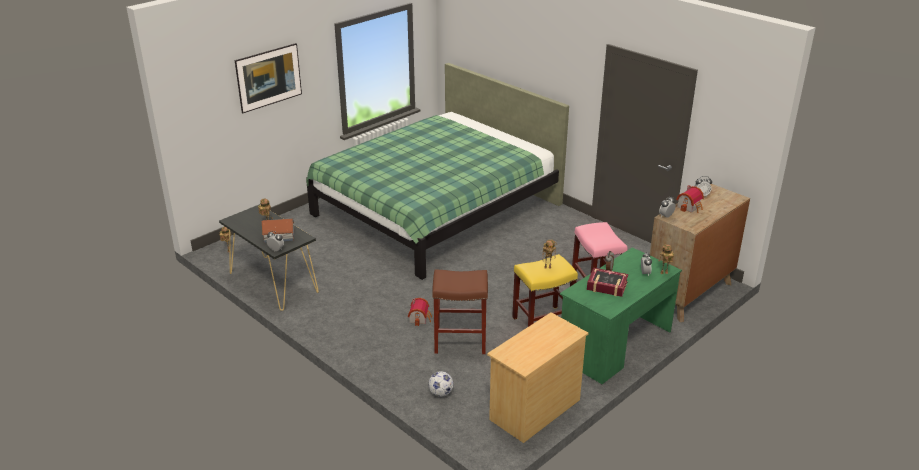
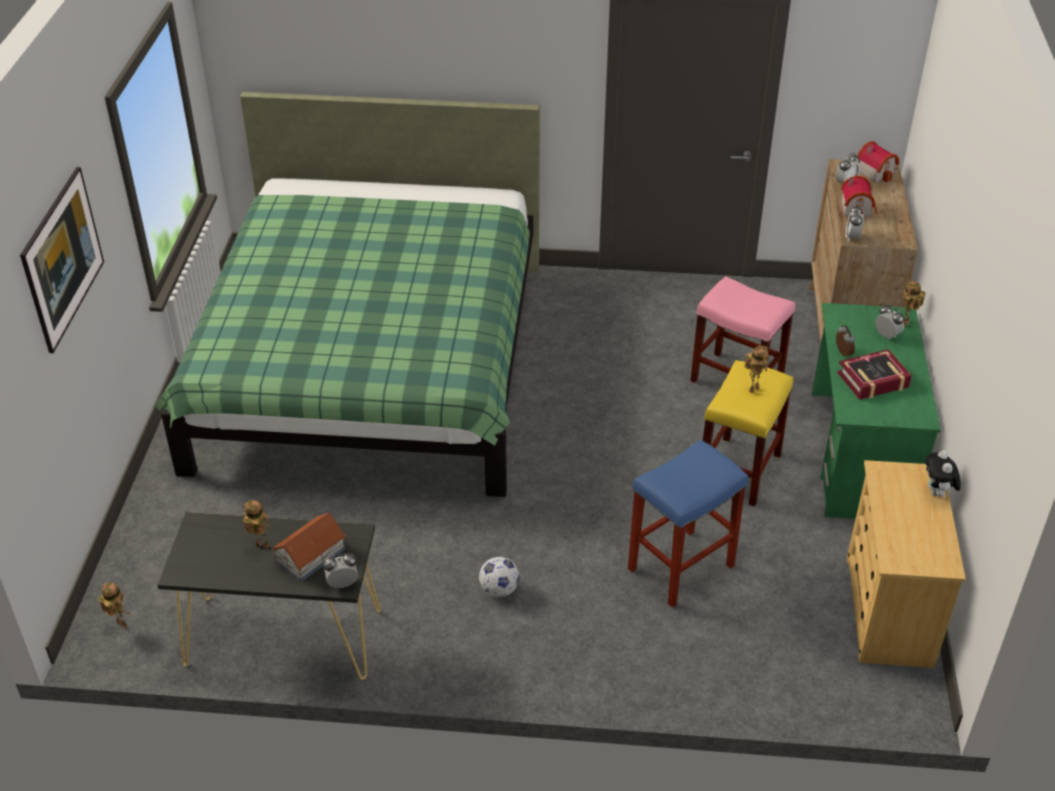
camera: 40 degrees left, 10 degrees up
(420, 318) = (582, 563): toy house -> toy house (876, 172)
(441, 393) = (757, 664): football -> football (499, 590)
(459, 342) = (680, 568): brown stool -> blue stool
(566, 341) = (937, 493): none -> plush toy

